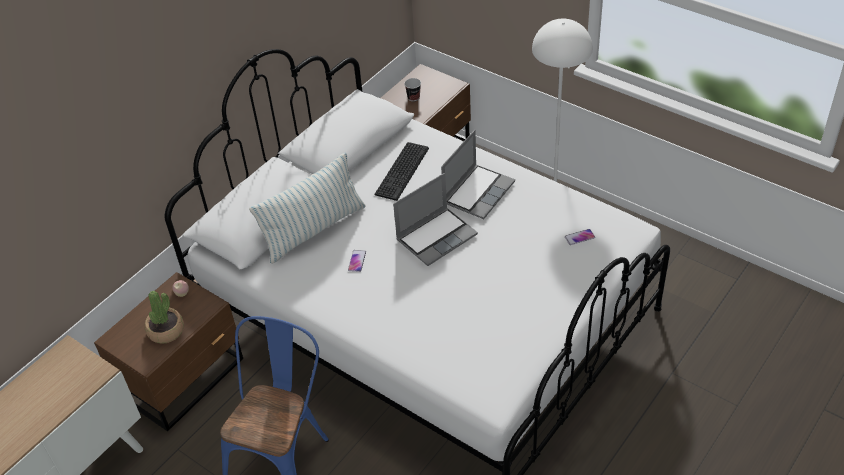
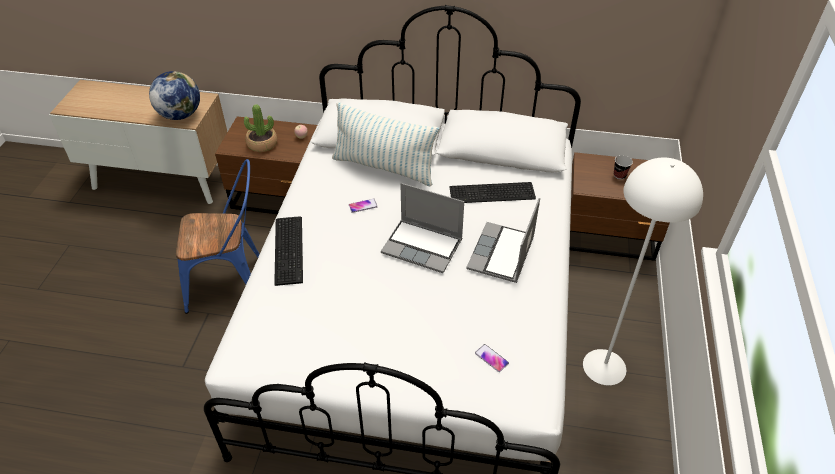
camera: 60 degrees right, 0 degrees up
(79, 379) = (180, 115): none -> globe
(378, 329) = (290, 249): none -> keyboard
(478, 192) = (502, 254): laptop -> laptop turned 105 degrees clockwise

